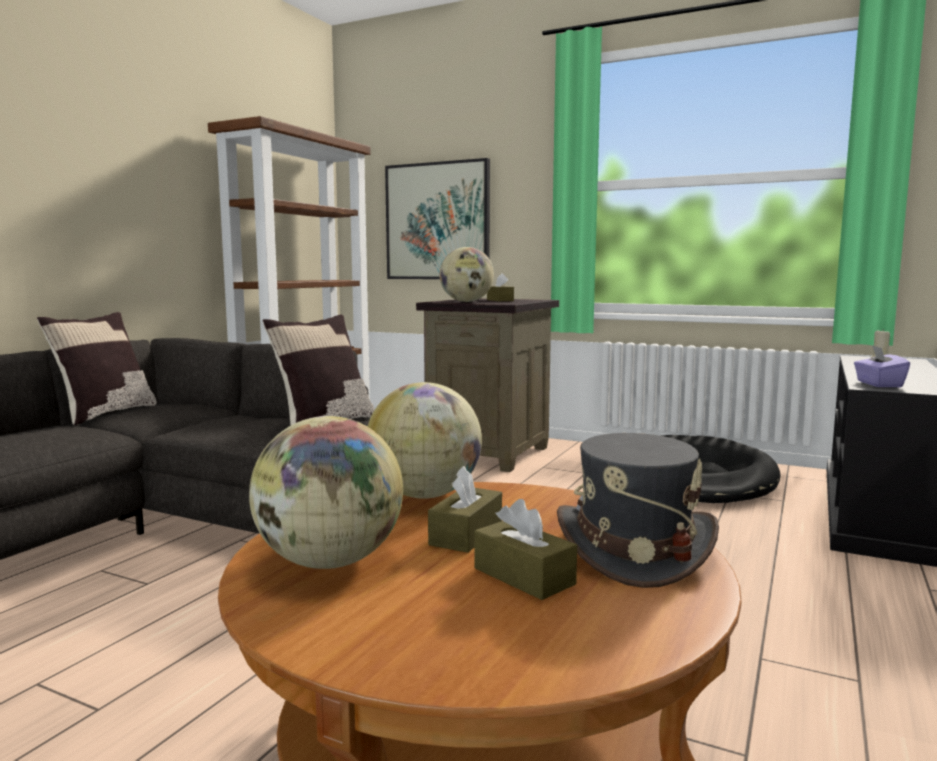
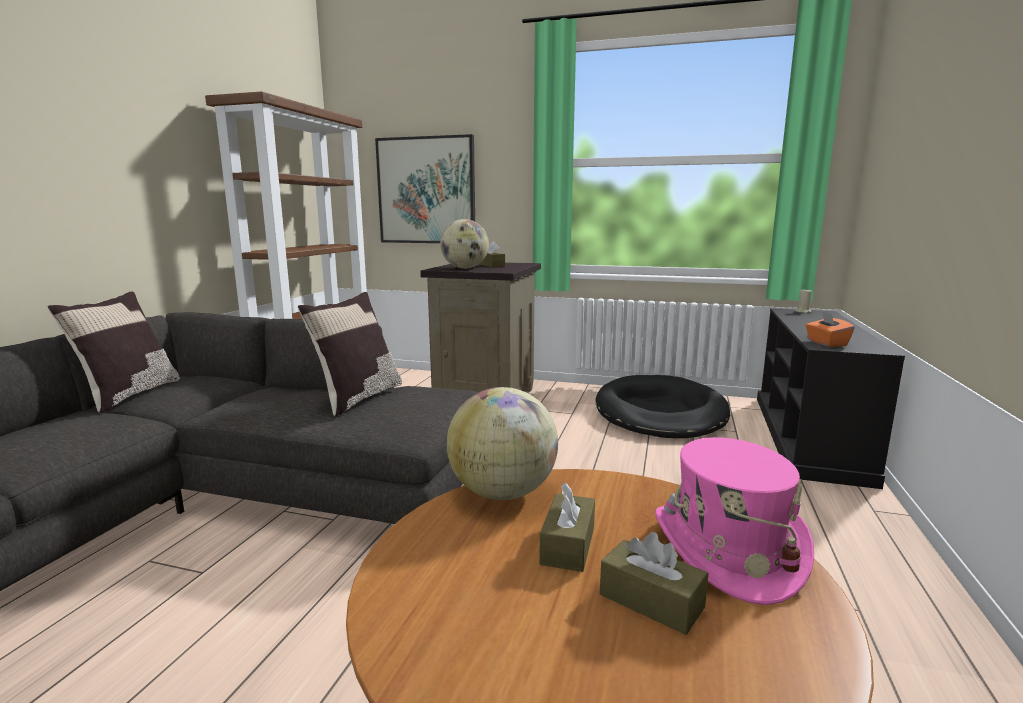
camera: 10 degrees left, 5 degrees up
(329, 562) = (453, 602): globe -> none
(633, 548) = (727, 549): grey hat -> pink hat
(878, 384) = (826, 343): purple tissue box -> orange tissue box

